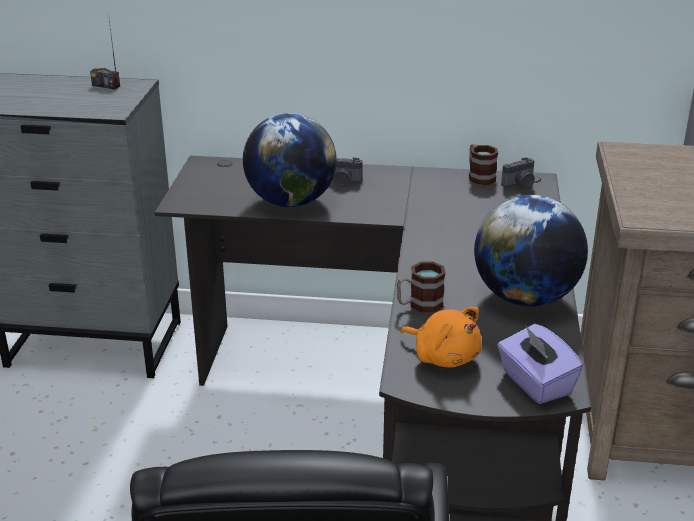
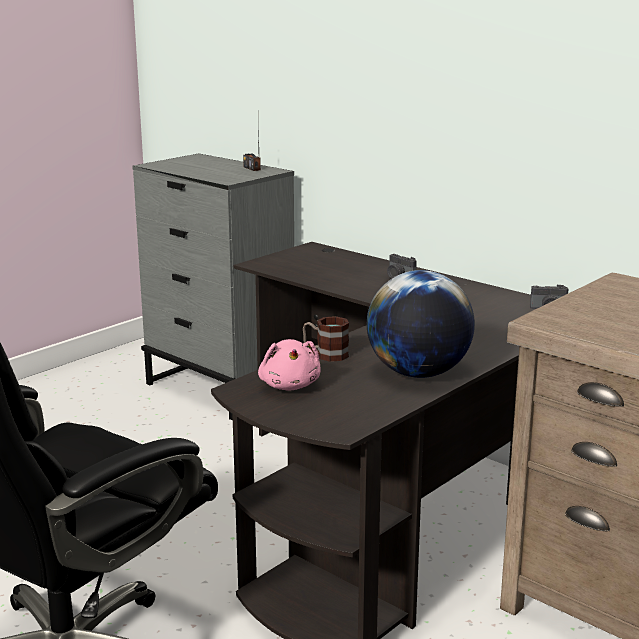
camera: 35 degrees right, 10 degrees down
(290, 202) = (336, 279): globe -> none
(444, 356) = (290, 385): orange plush toy -> pink plush toy
(479, 176) = (521, 298): mug -> none
(535, 383) = (330, 419): purple tissue box -> none

